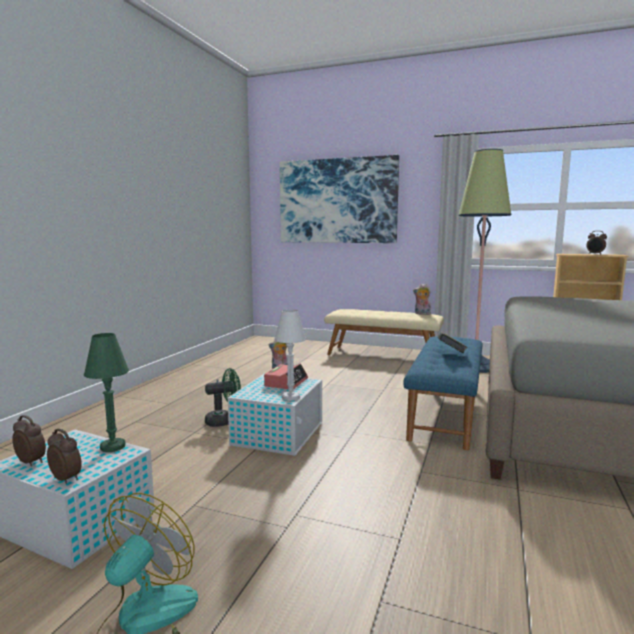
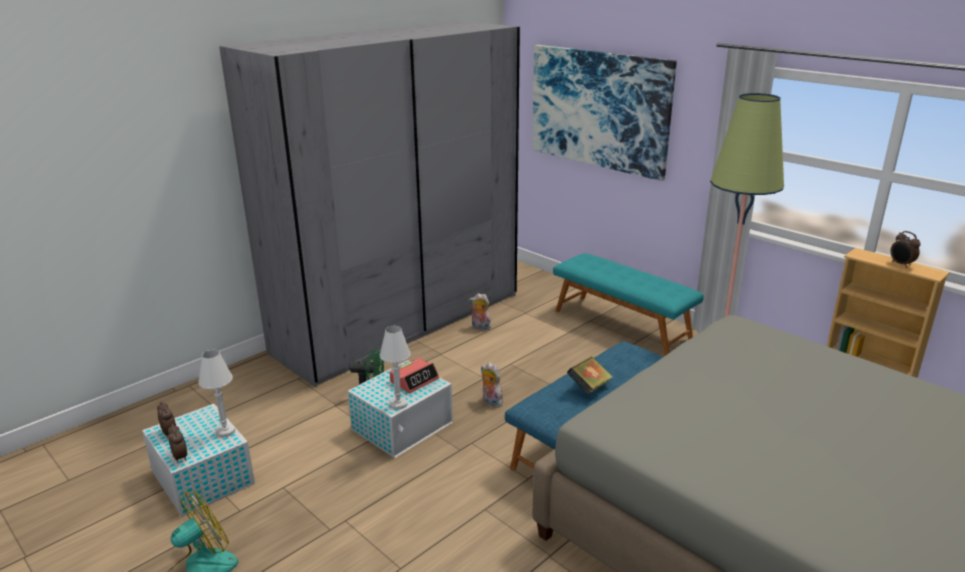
camera: 25 degrees right, 15 degrees up
(112, 446) = (225, 431): green table lamp -> white table lamp
(206, 375) = (400, 322): none -> grey wardrobe
(383, 355) = (622, 325): beige bench -> turquoise bench
(422, 314) = (673, 286): plush toy -> plush toy (490, 402)

